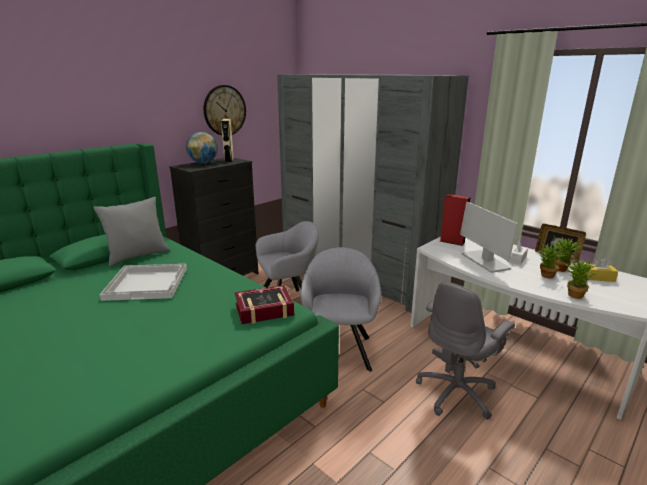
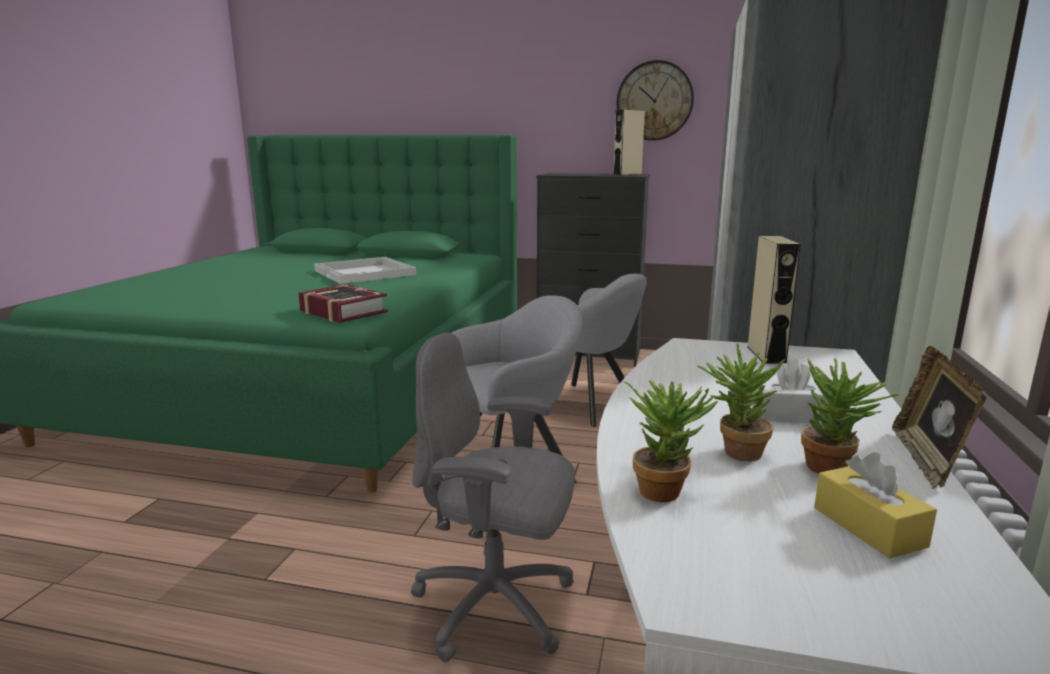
camera: 60 degrees right, 5 degrees down
(138, 256) = (426, 259): grey pillow -> none
(203, 163) = (589, 173): globe -> none
(452, 242) = (766, 355): red speaker -> beige speaker
(484, 261) = (709, 387): monitor -> none

